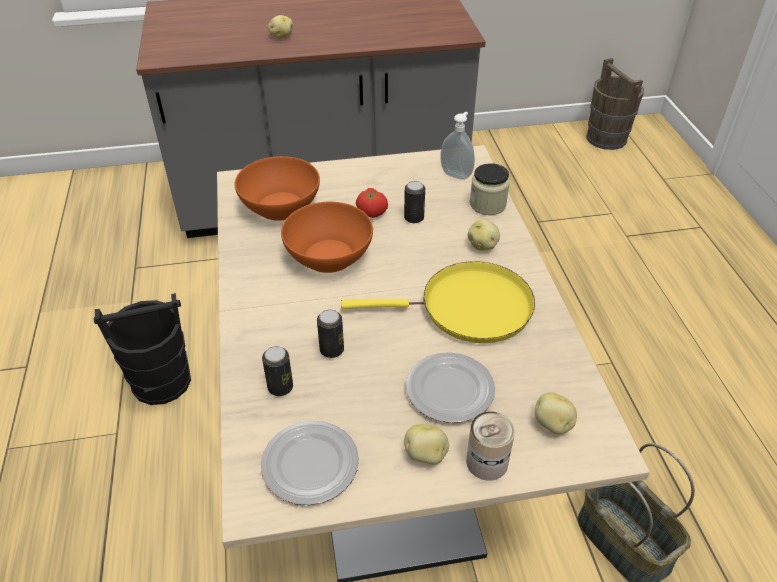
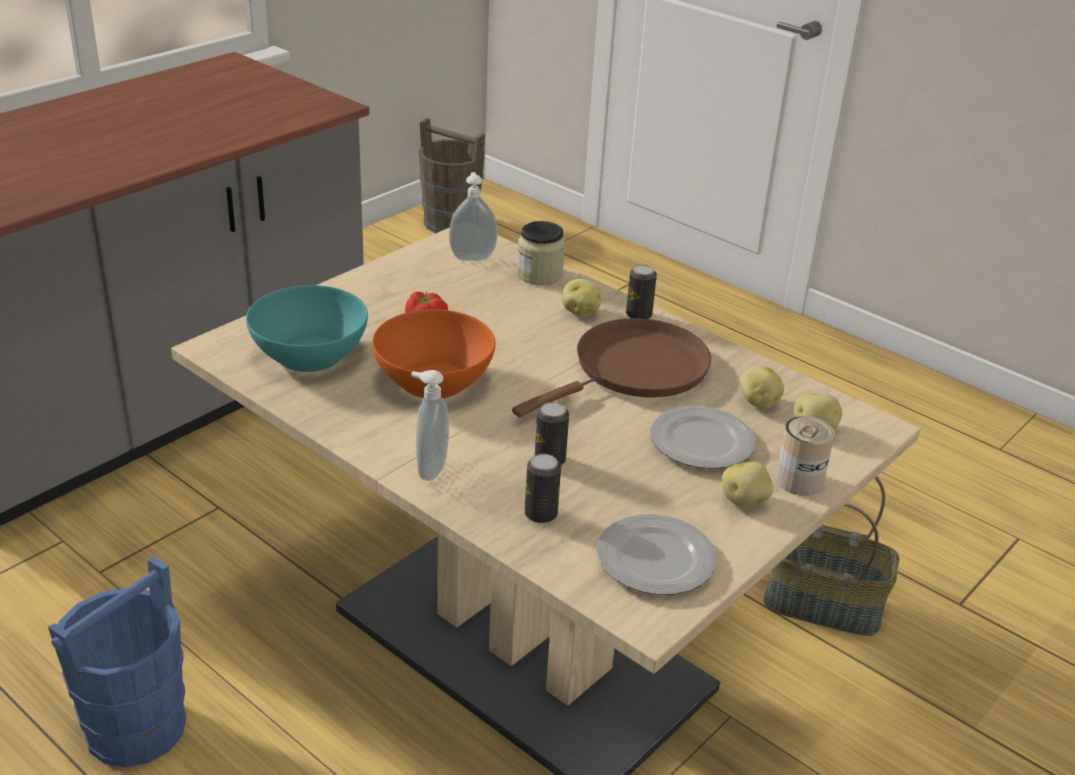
camera: 40 degrees left, 10 degrees down
(161, 381) = (134, 728): black bucket -> blue bucket
(255, 318) = (429, 469): none -> soap dispenser
(280, 206) = (309, 354): orange bowl -> turquoise bowl
(281, 36) = (95, 161): potato -> potato (758, 402)
(414, 218) = (479, 312): can -> can (638, 315)
(468, 308) = (634, 370): yellow frying pan -> brown frying pan

